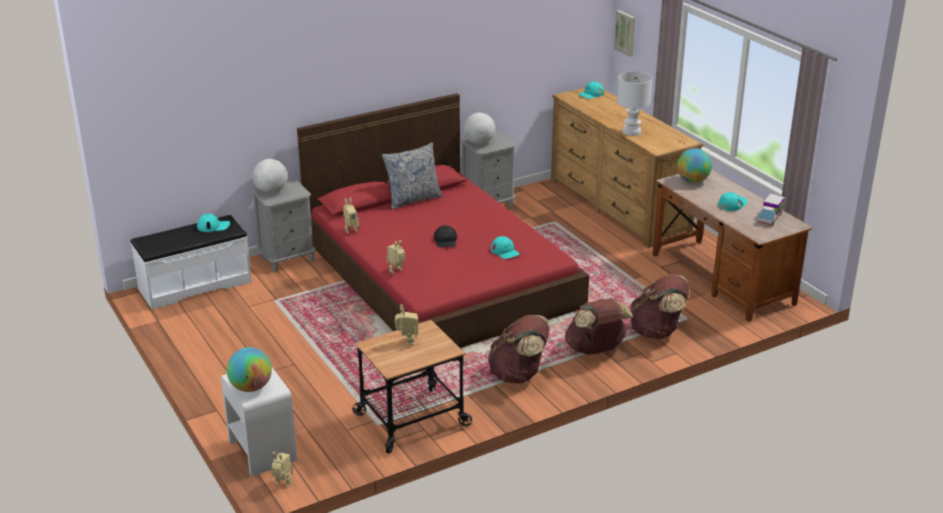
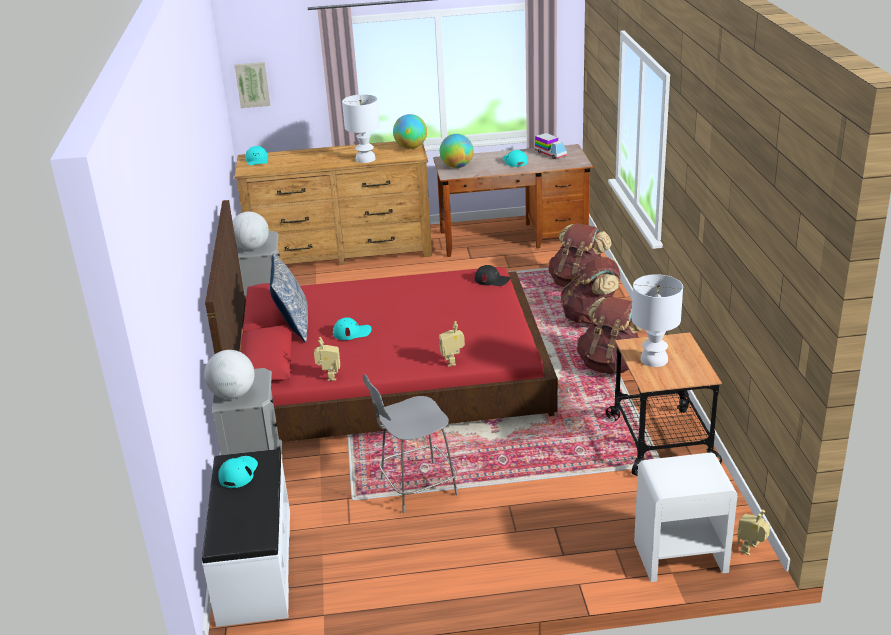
camera: 65 degrees left, 0 degrees up
(251, 387) = (697, 479): globe -> globe (411, 147)
(298, 321) = (415, 488): none -> grey stool
(407, 341) = (653, 360): toy robot -> white table lamp
(445, 240) = (409, 322): black cap -> black cap (492, 280)
(505, 251) = (458, 295): turquoise cap -> turquoise cap (352, 332)

